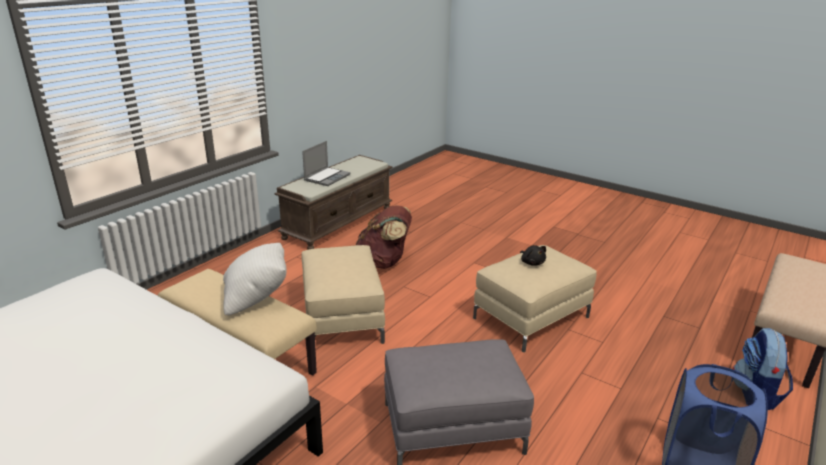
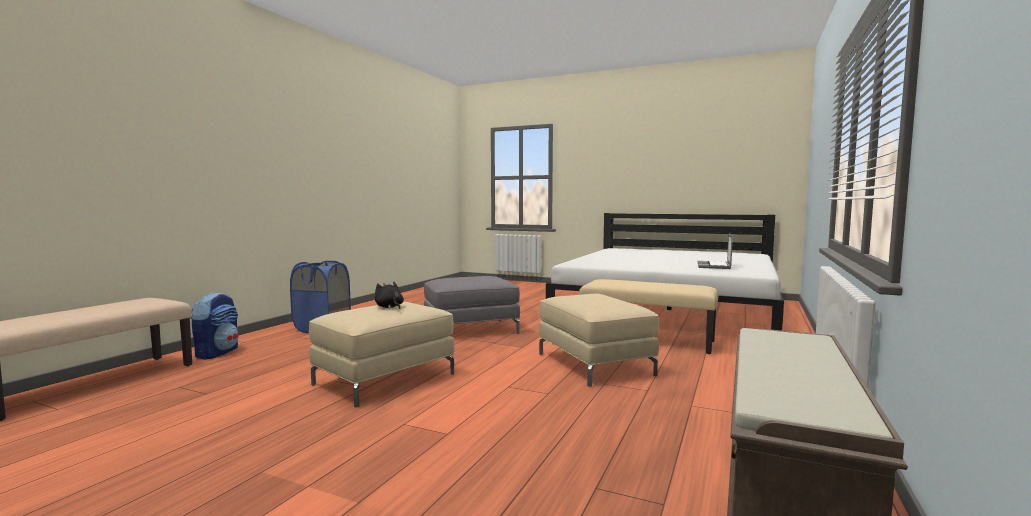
camera: 170 degrees right, 20 degrees down
(257, 297) = (632, 284): white pillow -> none
(327, 177) = (795, 356): laptop -> laptop (714, 266)
(384, 262) = (598, 418): brown backpack -> none

